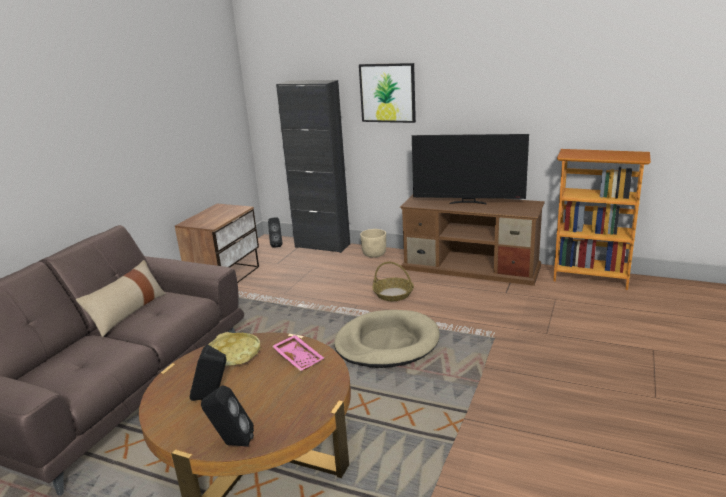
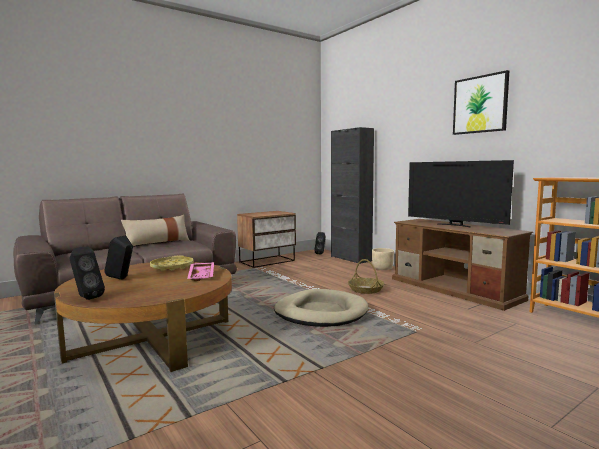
camera: 30 degrees right, 15 degrees down
(387, 93) = (406, 135): picture -> picture (480, 104)

